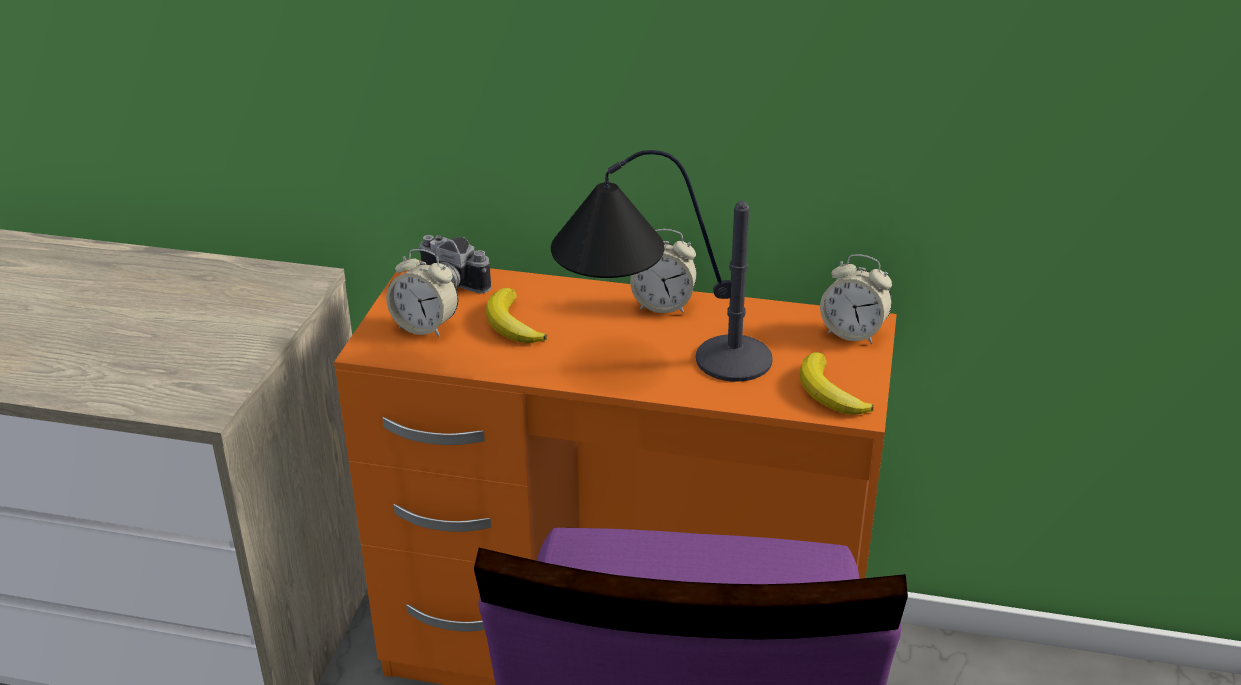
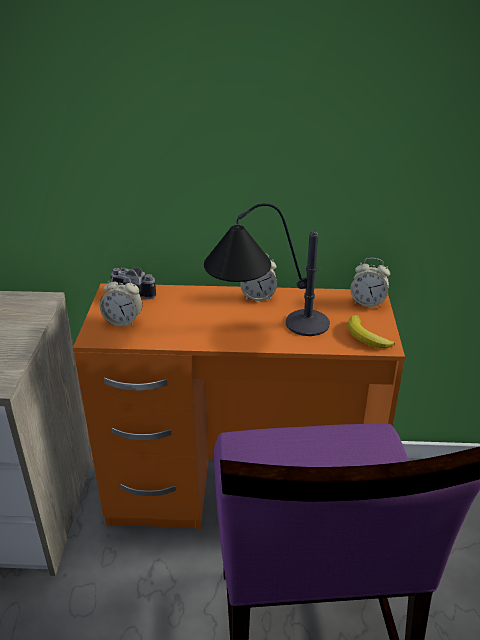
camera: 10 degrees left, 0 degrees up
(512, 324) = (174, 315): banana -> none

